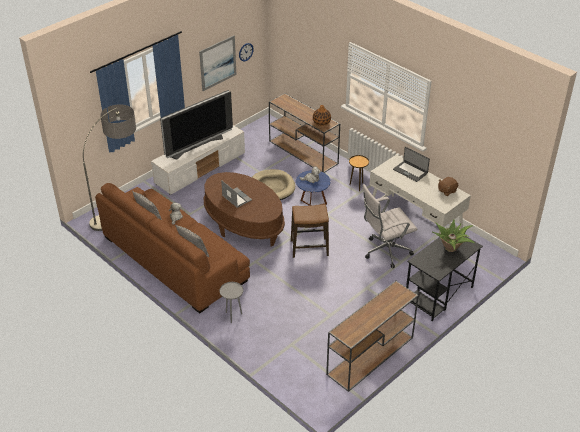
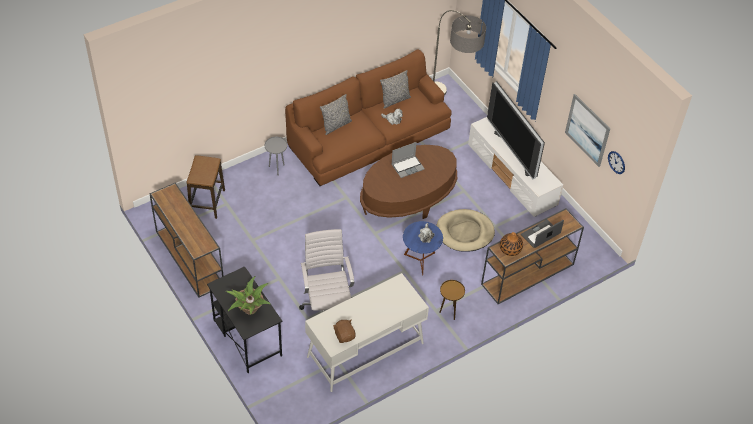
camera: 100 degrees right, 10 degrees up
(309, 248) = (353, 244): stool -> stool (207, 202)
(410, 171) = (391, 311): laptop -> laptop (541, 234)

